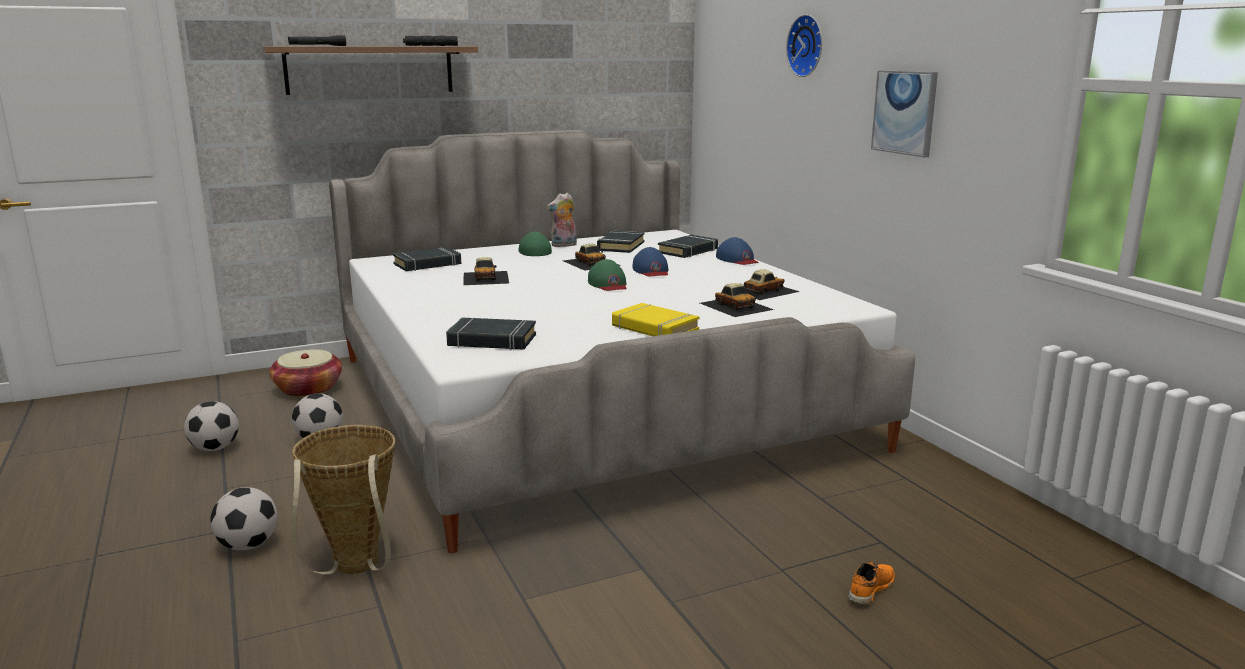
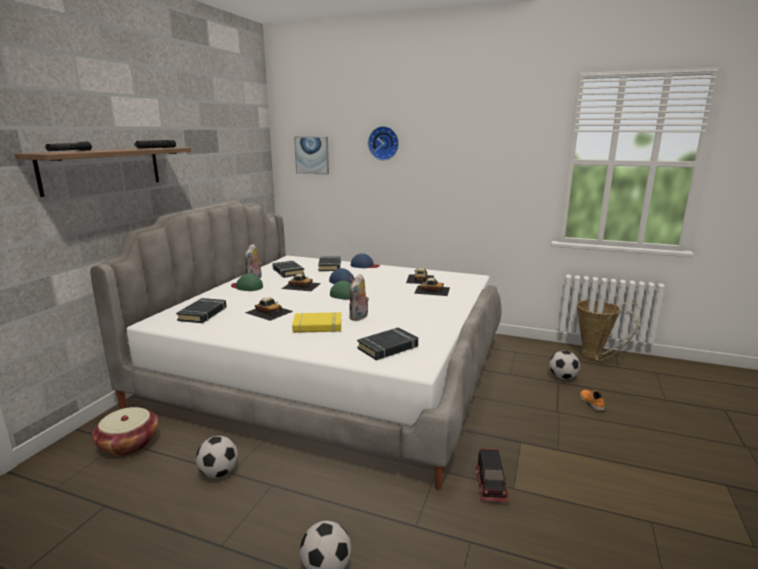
camera: 45 degrees left, 0 degrees up
(215, 448) = (144, 525): football -> football (562, 377)
(354, 569) = (417, 533): basket -> basket (596, 357)
(506, 582) = (491, 485): none -> toy truck
(553, 307) = (359, 317): none -> plush toy
(654, 328) = (435, 313): yellow book -> yellow book (317, 326)
(904, 112) = (463, 177): picture -> picture (312, 155)

